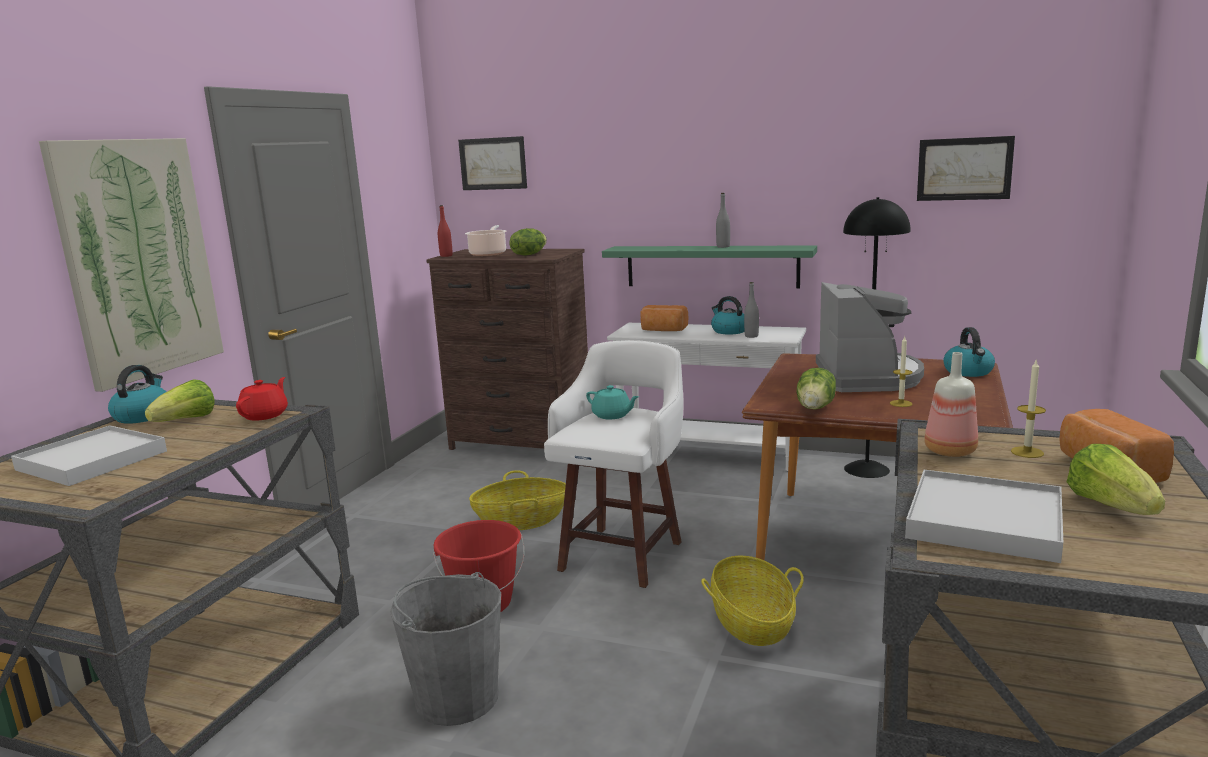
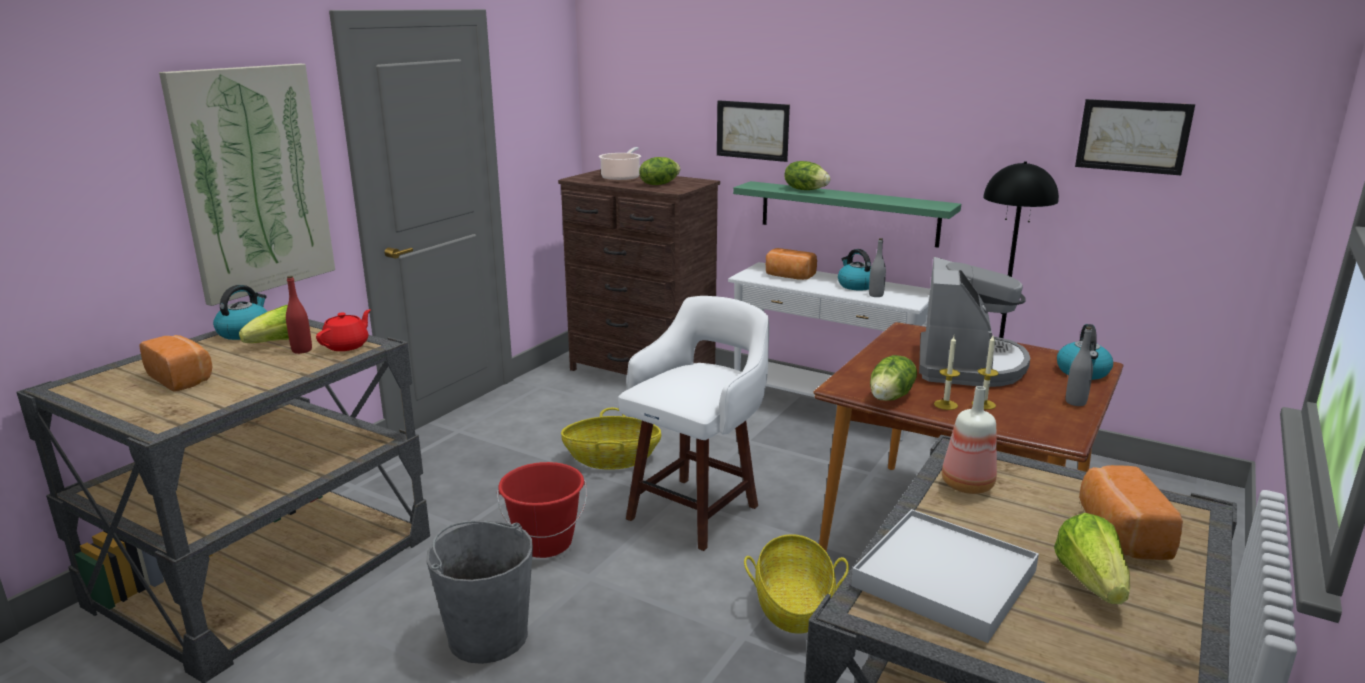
camera: 10 degrees right, 5 degrees up
(92, 461) = (182, 378): white tray -> bread
(446, 256) = (579, 177): red bottle -> red bottle (302, 350)
(493, 163) = (637, 82): picture -> picture (752, 130)
(612, 415) = (694, 374): turquoise teapot -> none
(670, 247) = (805, 190): none -> lettuce
(723, 246) = (860, 195): grey bottle -> grey bottle (1075, 402)
(1027, 452) = (1049, 498): candle -> candle (945, 405)

